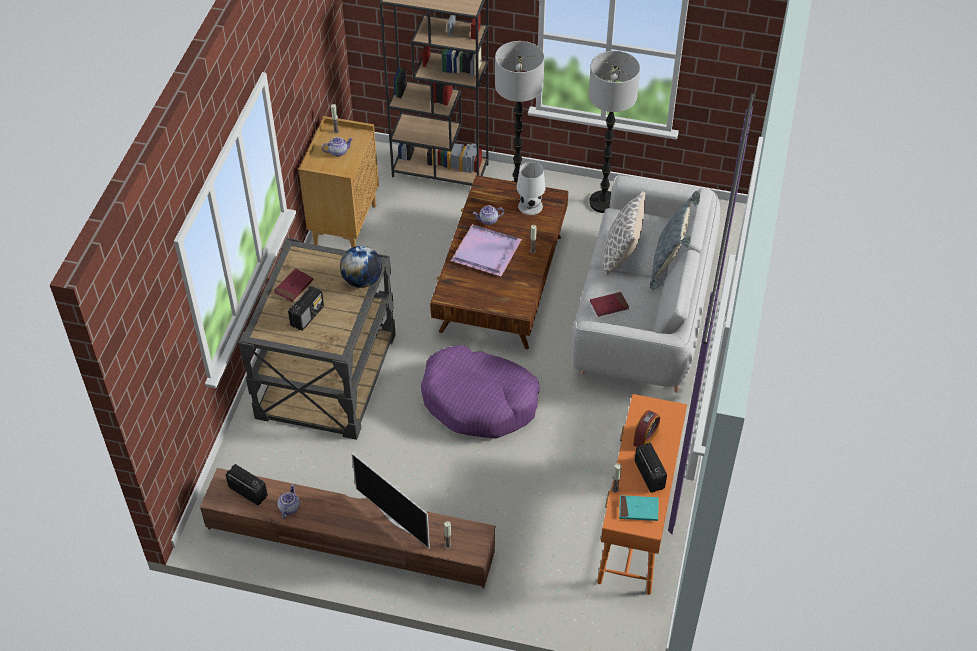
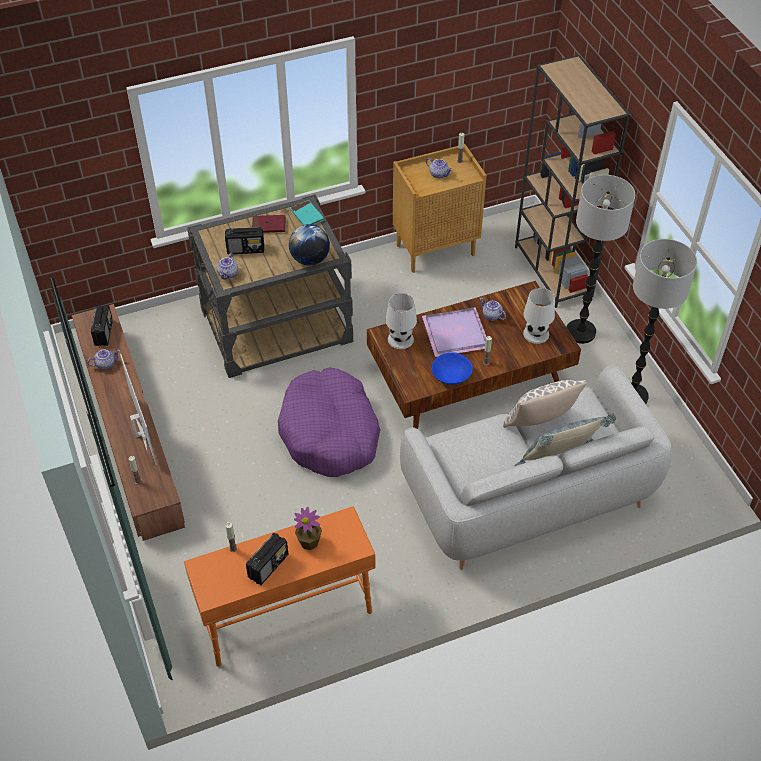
camera: 55 degrees right, 0 degrees up
(326, 342) = (228, 274): none -> teapot
(396, 520) = (140, 434): television -> television turned 150 degrees clockwise
(461, 287) = (400, 339): none -> white table lamp
(527, 278) = (451, 376): none -> blue bowl
(609, 305) = (468, 446): red book -> none
(638, 509) = (223, 578): turquoise book -> turquoise book (307, 215)
(645, 437) = (309, 541): alarm clock -> potted plant

